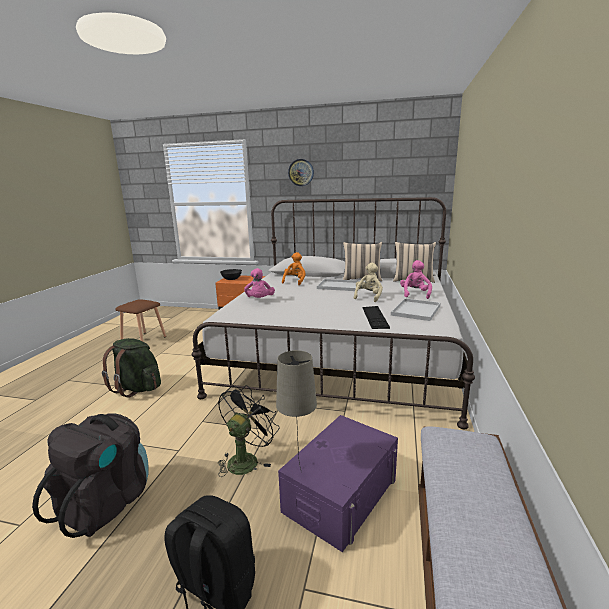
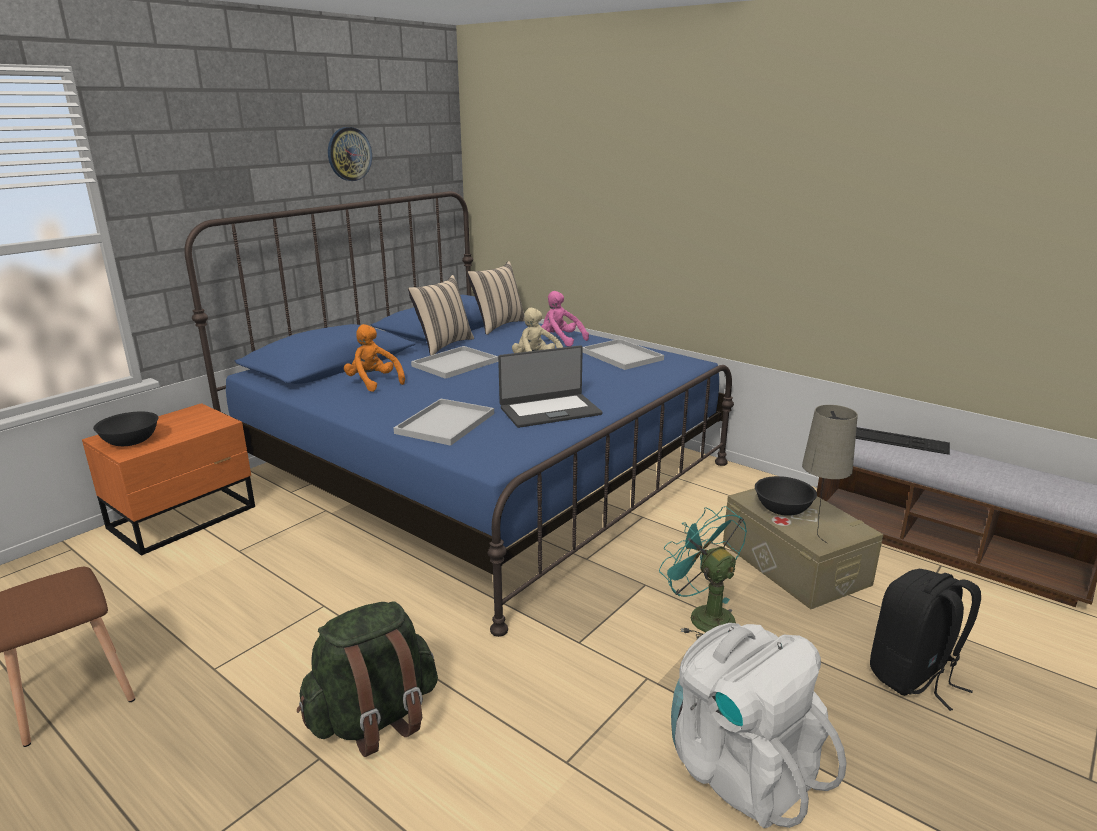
camera: 65 degrees left, 5 degrees up
(106, 502) = (741, 768): black backpack -> white backpack
(246, 459) = (703, 615): black fan -> turquoise fan
(259, 300) = (445, 424): pink plush toy -> white tray
(298, 312) = (549, 410): none -> laptop
(301, 172) = (229, 154): wall clock -> wall clock (349, 154)
(340, 442) = (782, 509): none -> black bowl
(341, 353) = (481, 473): white bed -> blue bed
(341, 493) = (794, 563): purple storage box -> beige storage box
(375, 317) = (622, 377): keyboard -> keyboard (895, 440)

